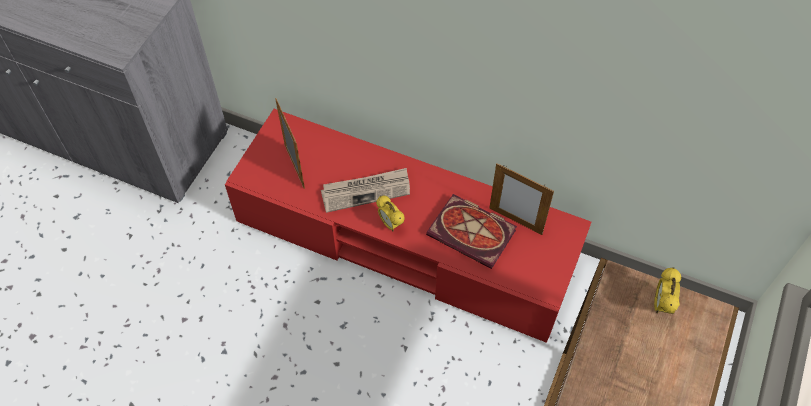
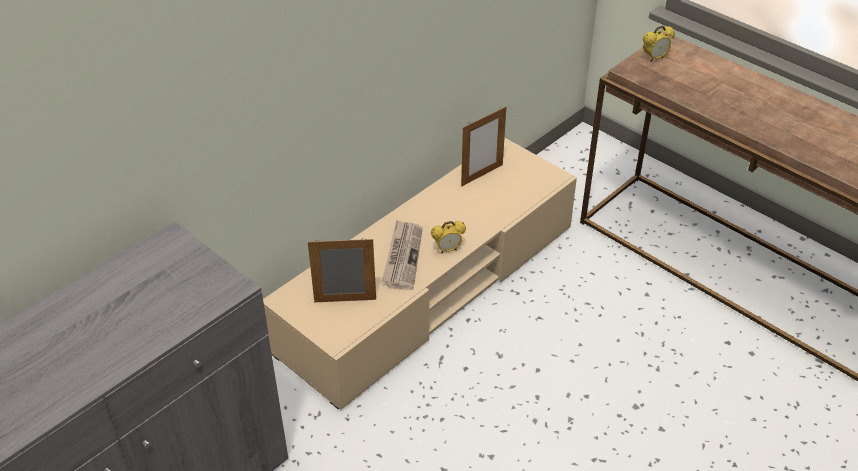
camera: 70 degrees left, 15 degrees down
(405, 241) = (429, 288): red tv stand -> beige tv stand
(474, 232) = (482, 201): book -> none
(661, 305) = (654, 58): alarm clock -> alarm clock turned 60 degrees counterclockwise

